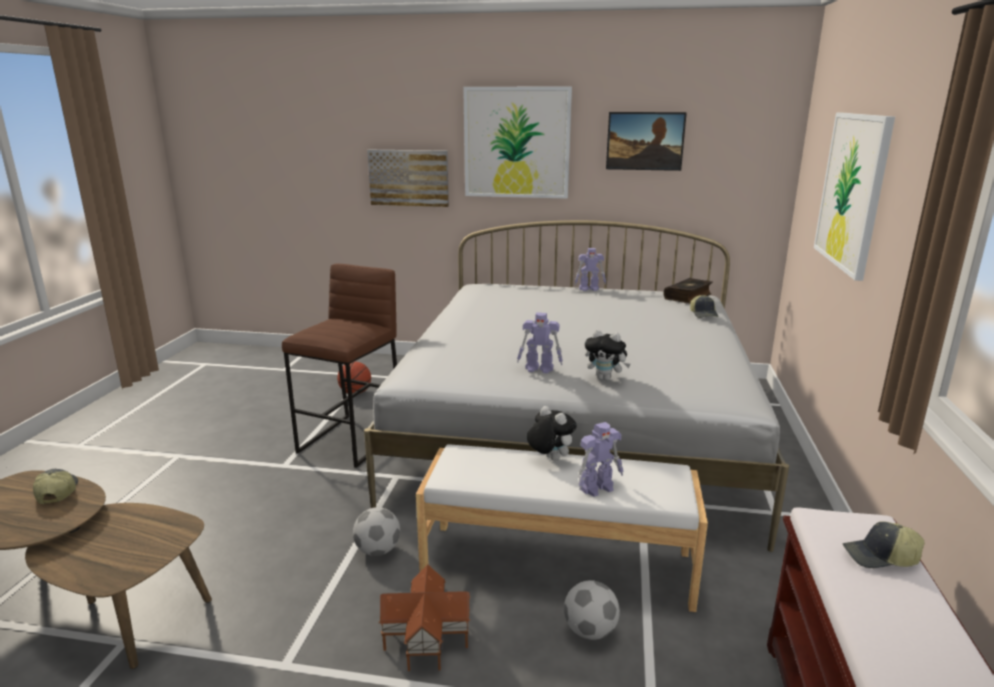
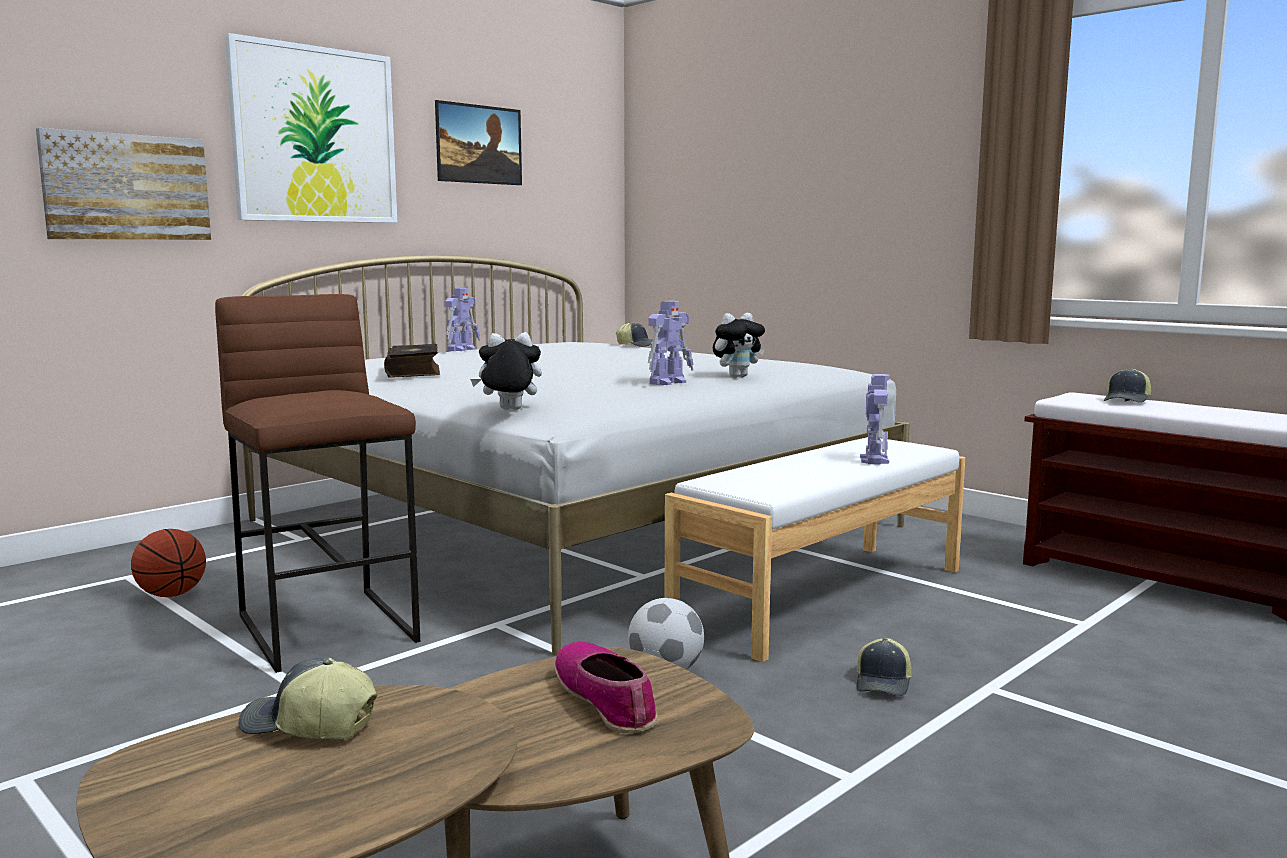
camera: 55 degrees left, 10 degrees down
(135, 543) = (606, 699): none -> shoe
(428, 638) = (884, 683): toy house -> cap
(549, 459) = (787, 461): plush toy -> plush toy (509, 410)
(590, 631) = (946, 612): football -> none
(688, 297) = (579, 341): book -> book (414, 372)
(852, 191) = (783, 177): picture -> none

